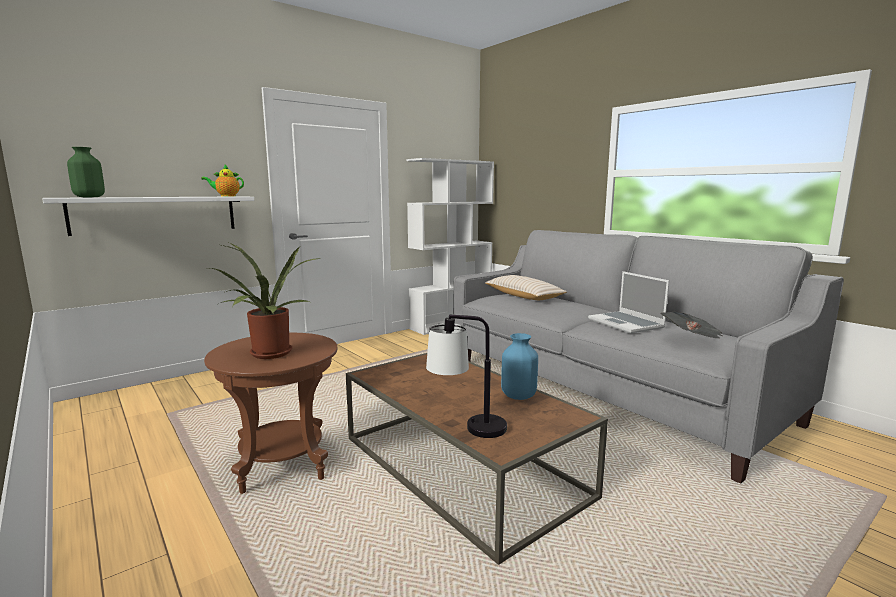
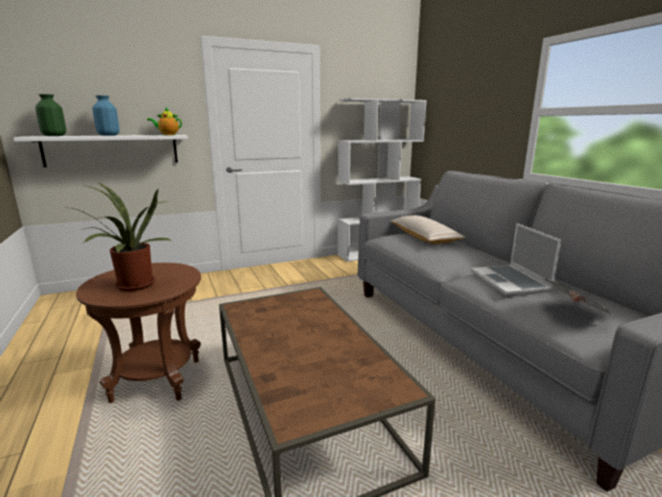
camera: 15 degrees right, 5 degrees up
(467, 429) = (278, 387): table lamp -> none
(518, 396) = (357, 353): blue vase -> blue vase (108, 135)

